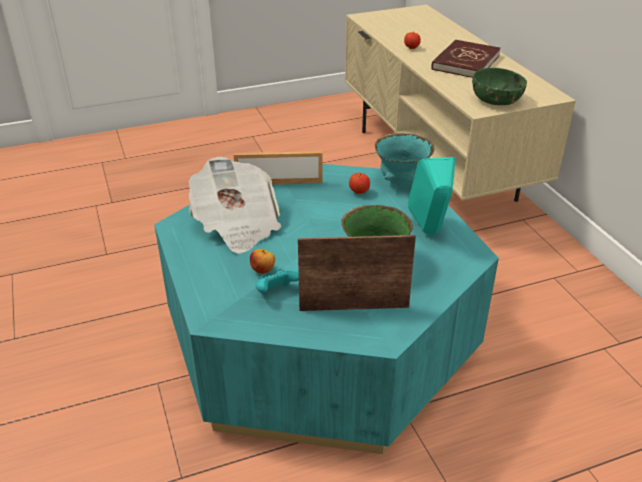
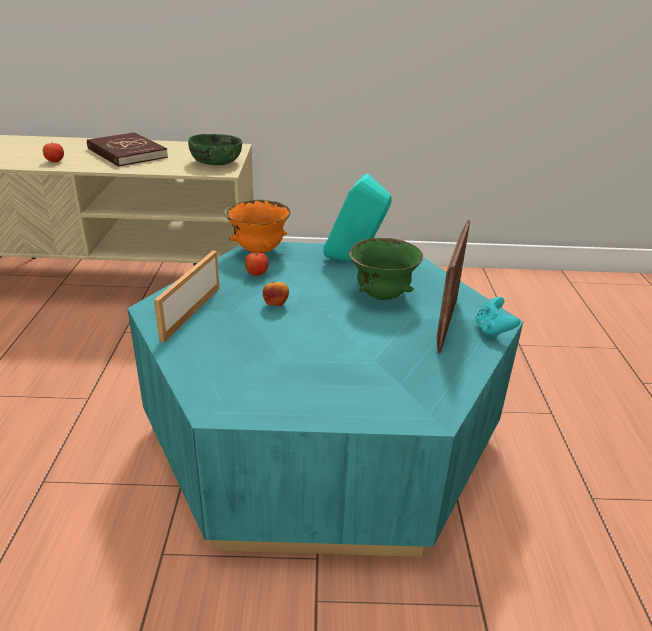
camera: 70 degrees left, 5 degrees down
(236, 225) = (255, 359): newspaper -> none
(263, 271) = (360, 360): apple -> apple (276, 305)
(276, 292) = (403, 360): turquoise game controller -> turquoise game controller (492, 331)
(401, 181) = (259, 251): turquoise bowl -> orange bowl

